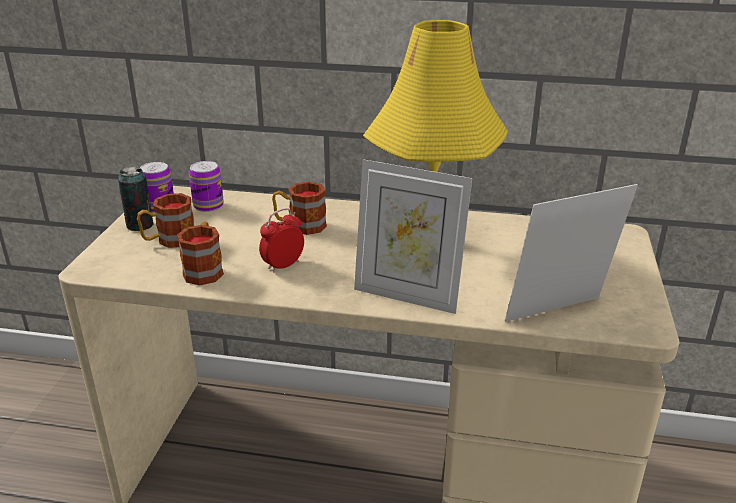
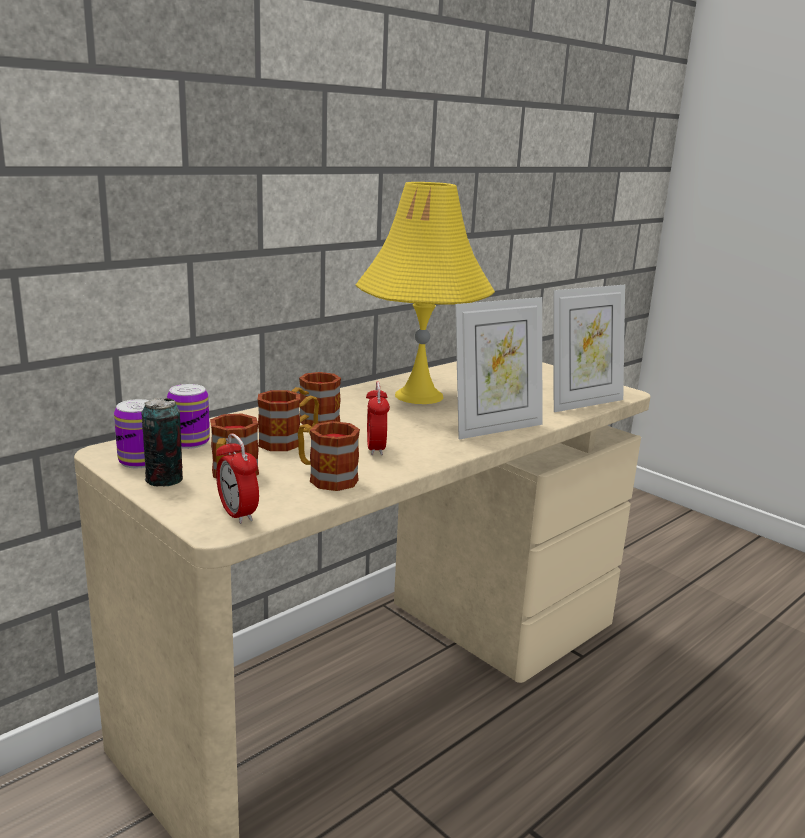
camera: 55 degrees left, 10 degrees down
(112, 267) = (238, 514): none -> alarm clock
(252, 232) = (288, 441): none -> mug
(559, 315) = (582, 403): picture frame -> picture frame turned 135 degrees counterclockwise

